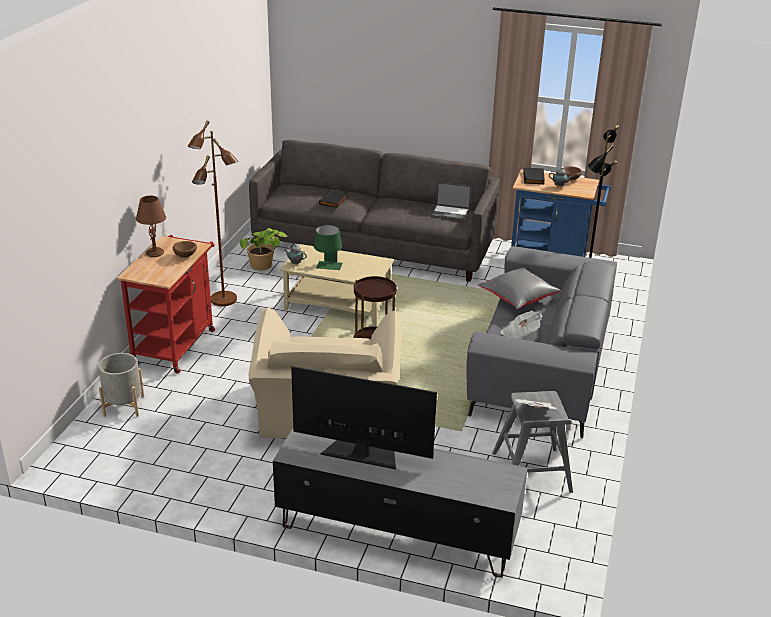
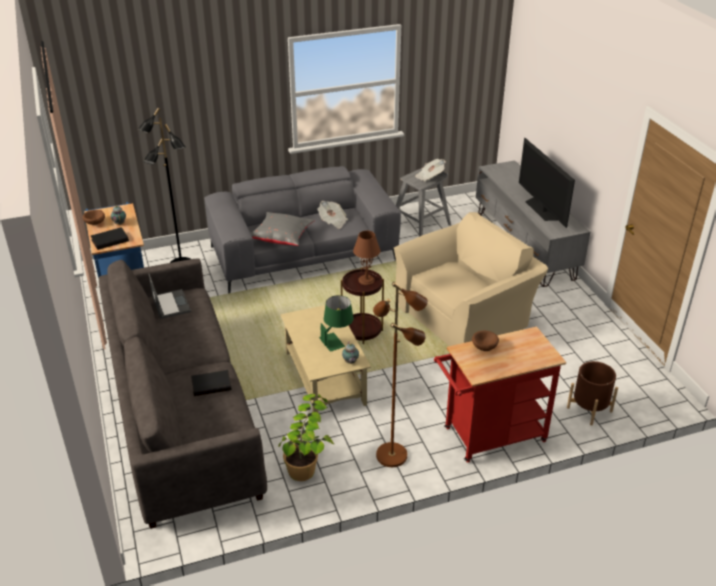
camera: 125 degrees left, 5 degrees up
(124, 406) = (589, 409): grey planter -> brown planter
(154, 252) = (504, 368): brown table lamp -> brown table lamp (366, 280)

